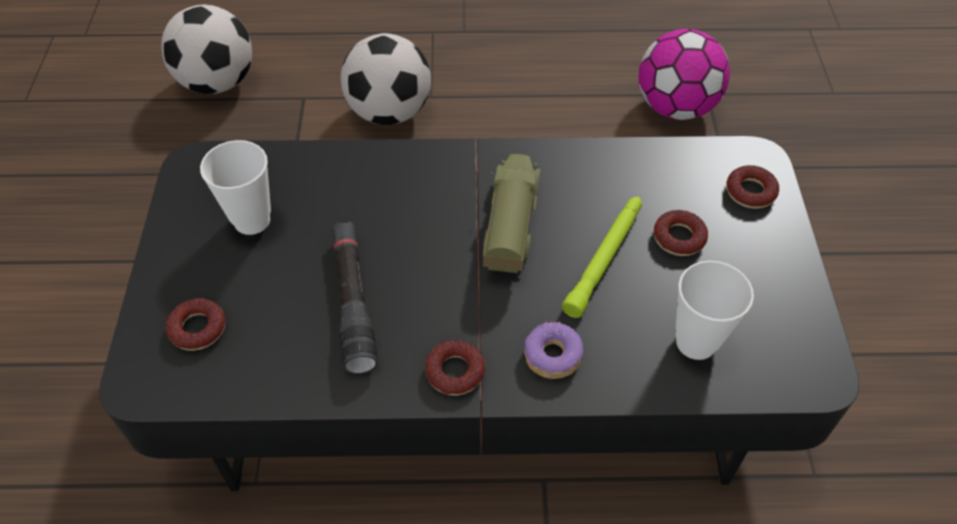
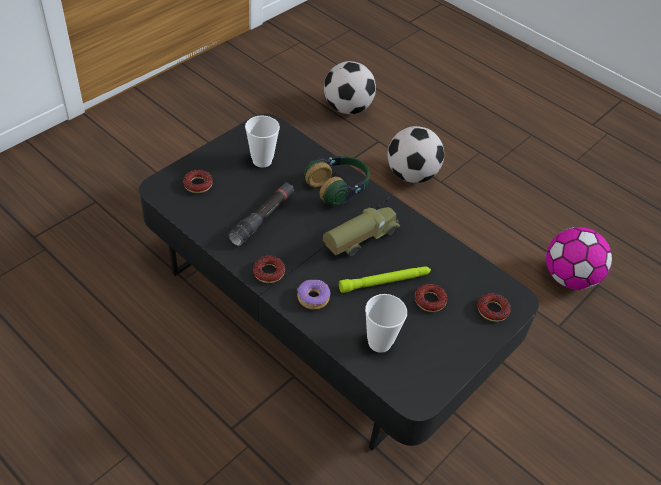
camera: 40 degrees right, 5 degrees down
(400, 180) = (338, 188): none -> headphones

